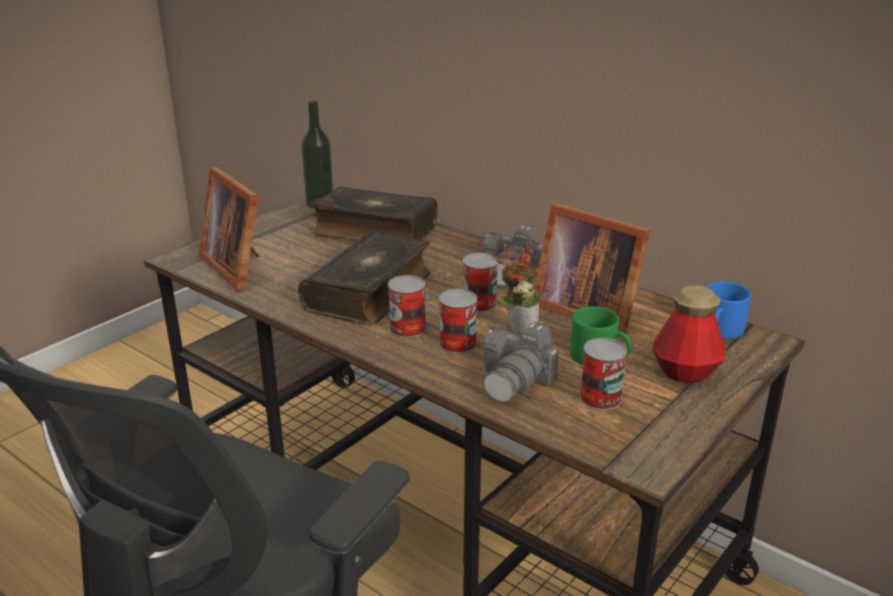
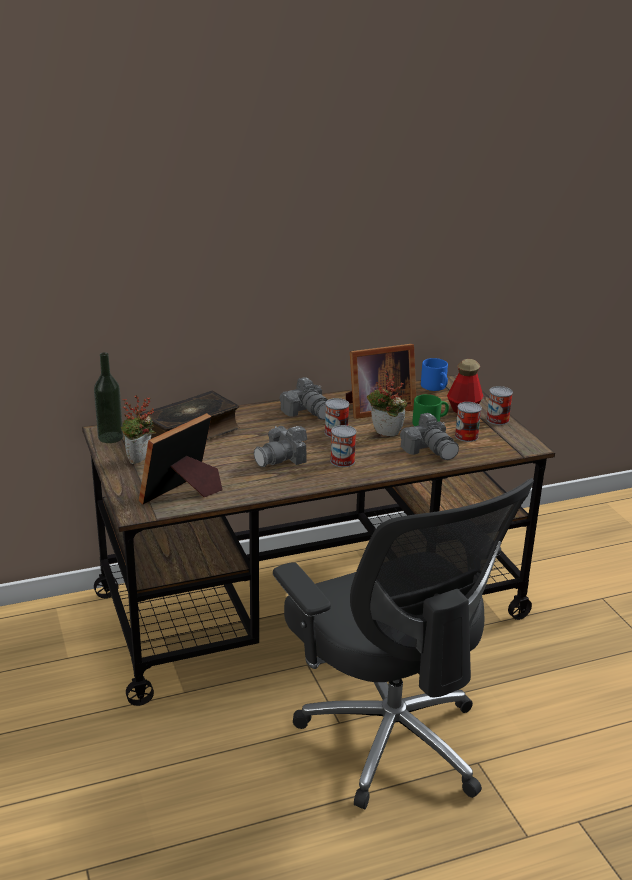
camera: 60 degrees left, 0 degrees up
(238, 267) = (183, 493): picture frame -> picture frame turned 135 degrees clockwise
(287, 229) = (140, 460): none -> potted plant
(370, 292) = (282, 459): book -> camera
(457, 343) = (376, 452): can -> can (497, 419)

